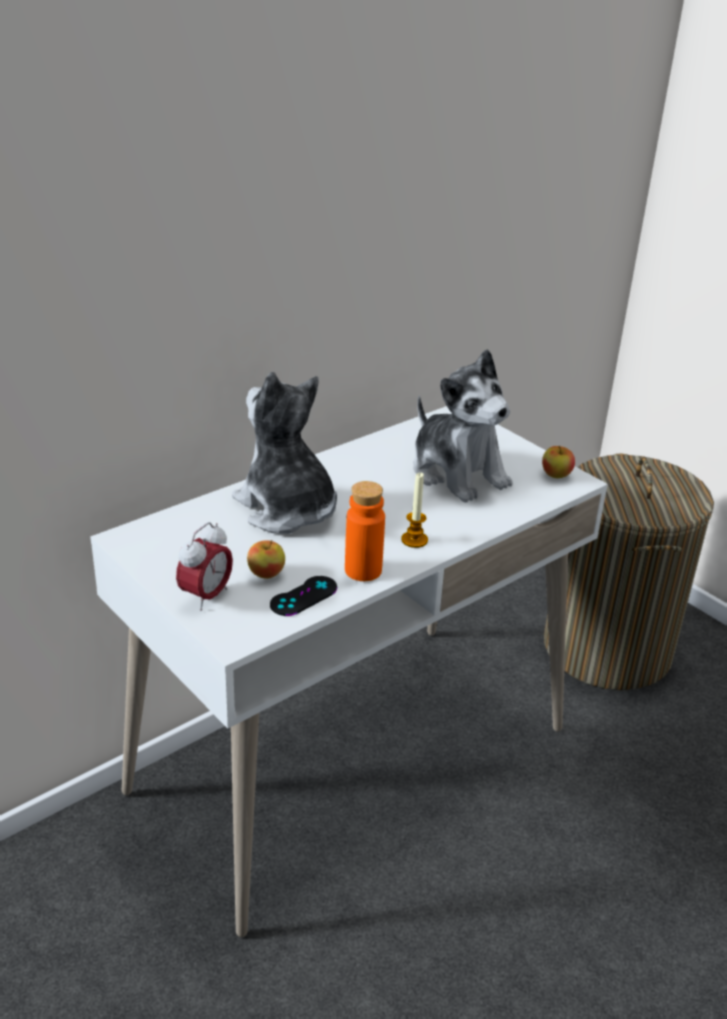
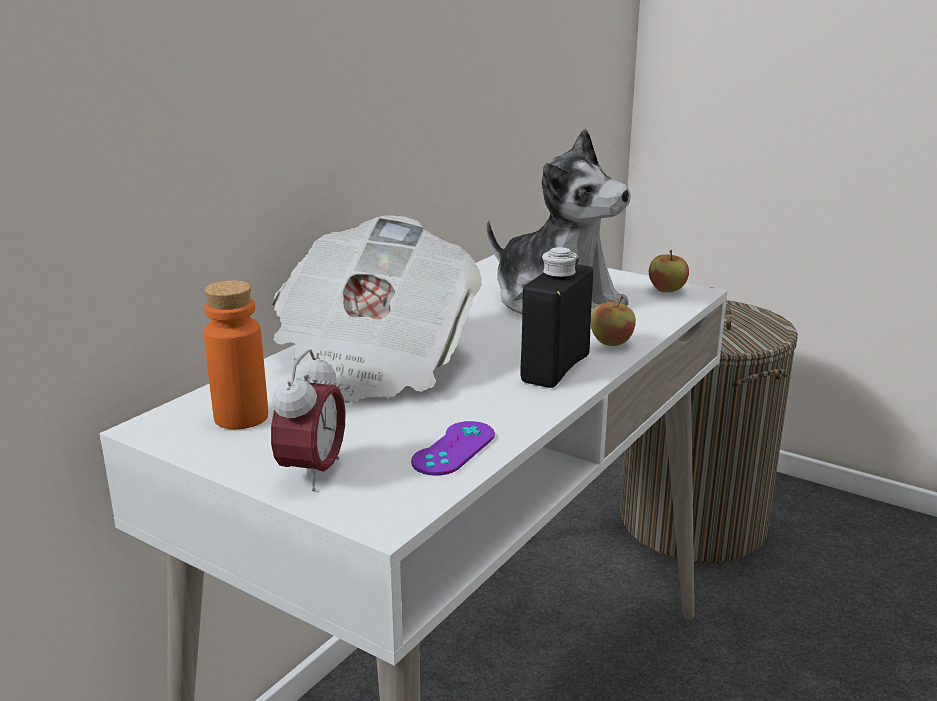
camera: 15 degrees left, 10 degrees down
(266, 574) = (385, 433): apple -> apple (611, 343)
(287, 510) = (371, 364): plush toy -> newspaper
(303, 596) = (454, 448): black game controller -> purple game controller
(363, 570) = (514, 408): orange bottle -> orange bottle (241, 417)
(414, 540) = (555, 368): candle -> black bottle

